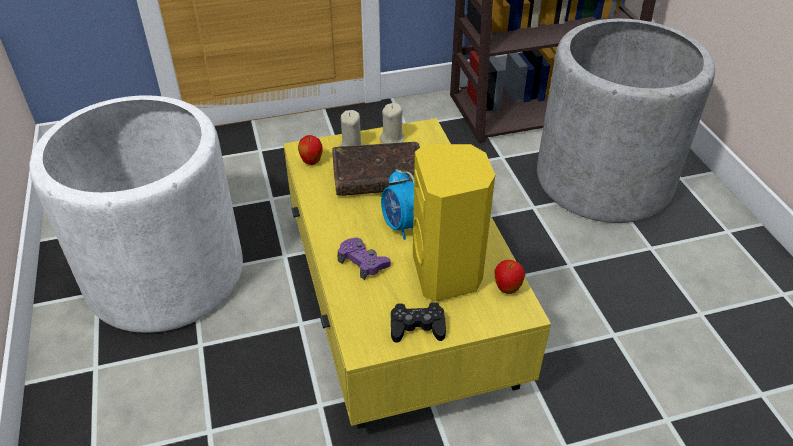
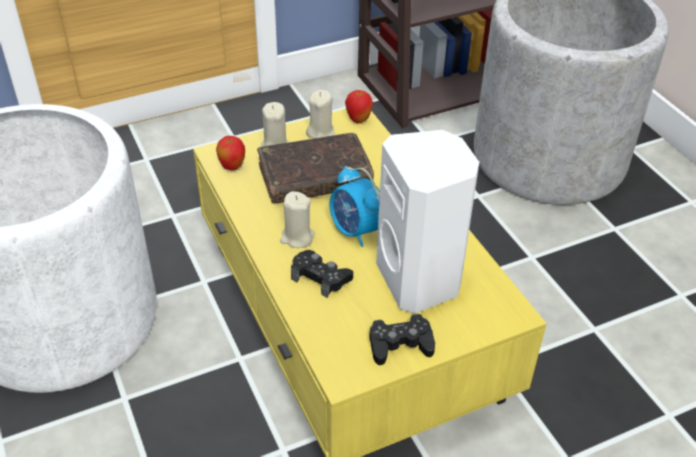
camera: 10 degrees left, 0 degrees up
(351, 226) = (297, 237): none -> beige candle
(363, 262) = (320, 277): purple game controller -> black game controller
(448, 273) = (420, 280): yellow speaker -> white speaker
(507, 289) = (490, 290): apple -> apple (358, 120)

